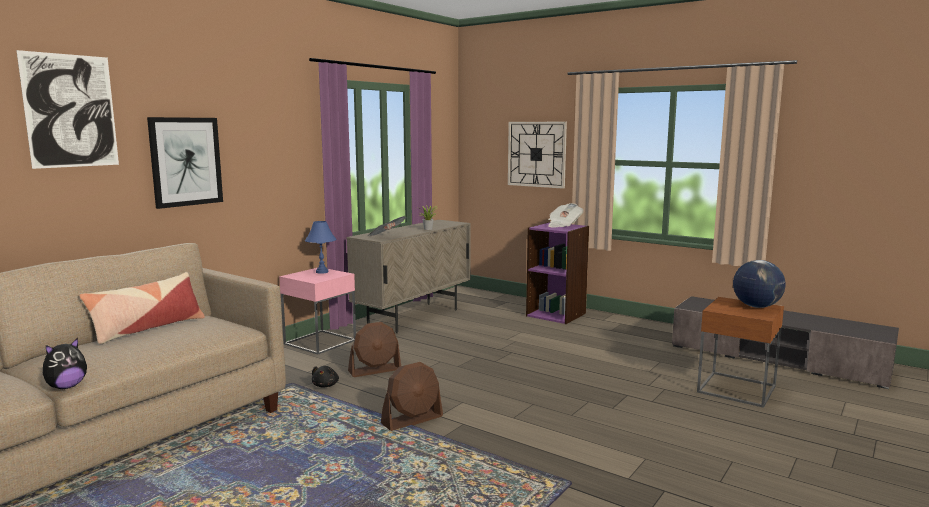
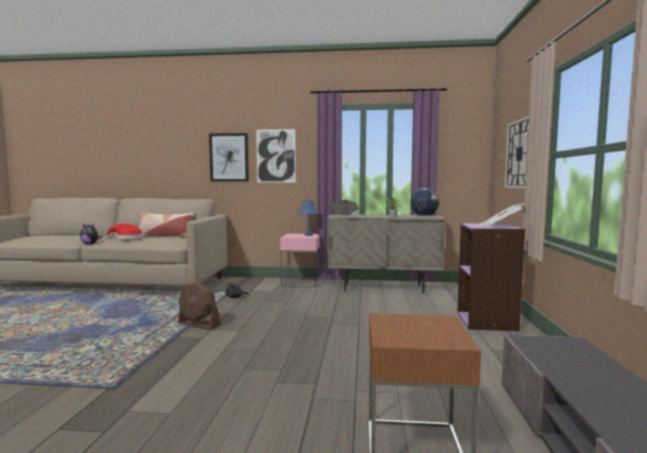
camera: 60 degrees right, 5 degrees down
(71, 111) = (175, 131): picture -> picture (276, 156)
(123, 350) = (127, 238): none -> red hat
(375, 370) = (270, 301): brown fan -> none
(756, 306) = (439, 335): globe -> globe (424, 216)

